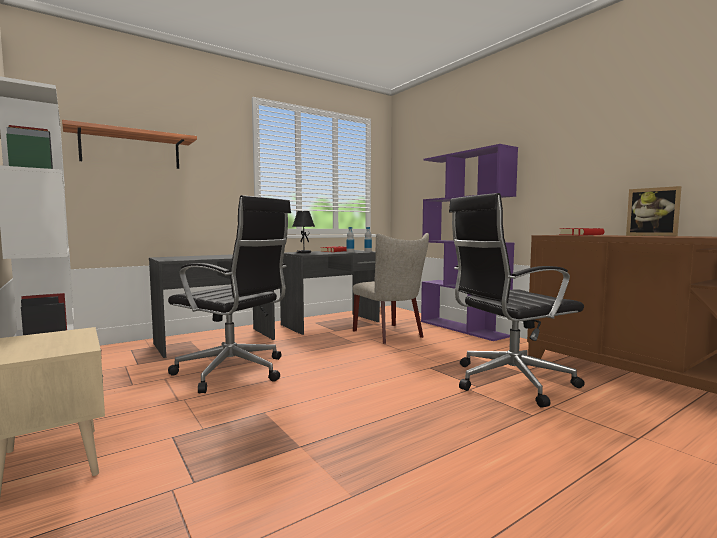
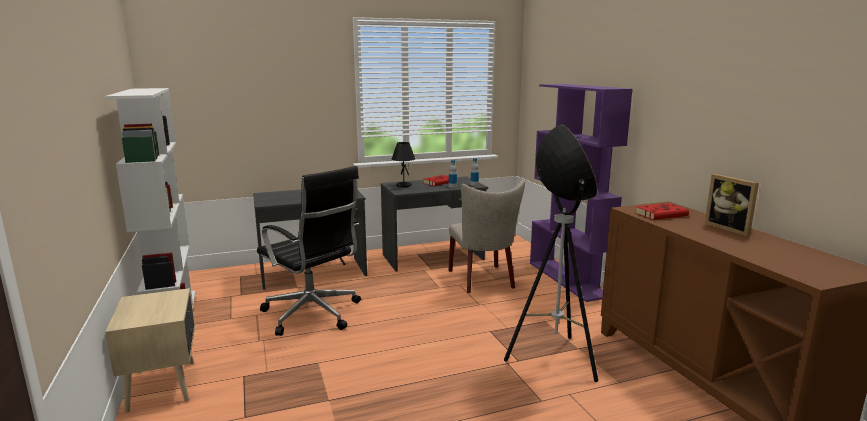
camera: 15 degrees right, 10 degrees up
(131, 150) = (235, 89): shelf -> none
(508, 382) = (553, 359): black office chair -> floor lamp

